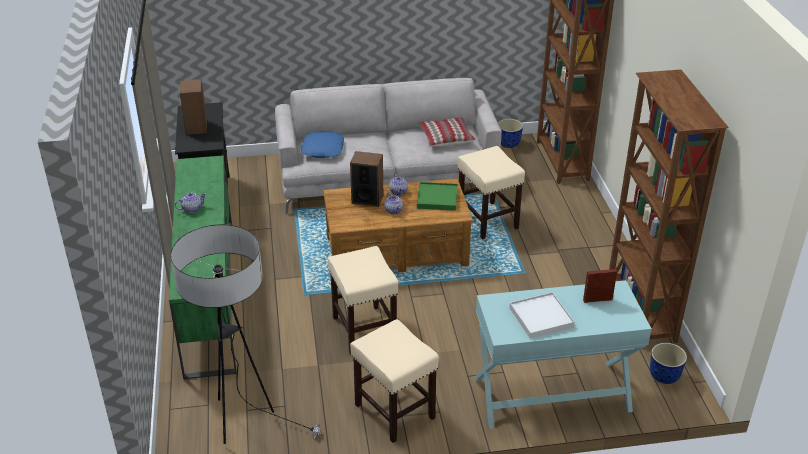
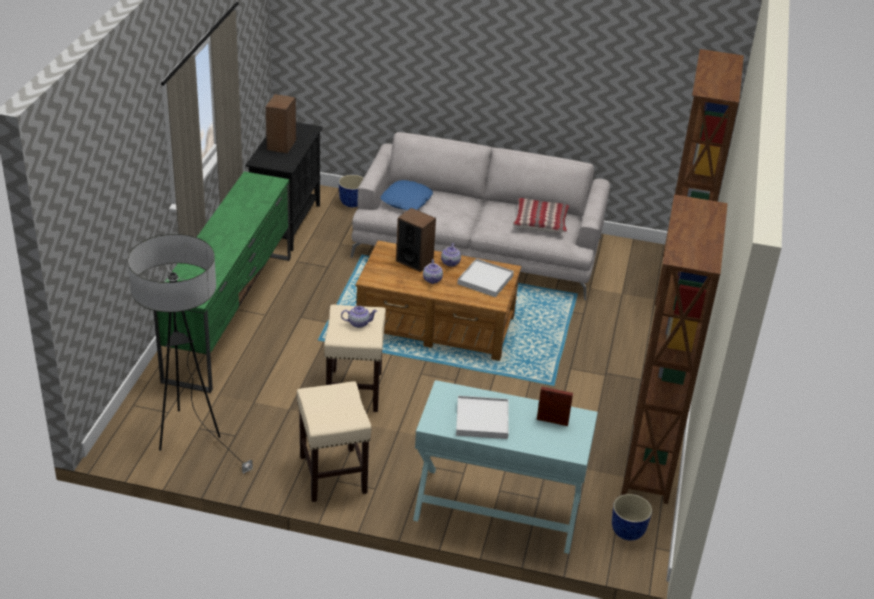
camera: 20 degrees right, 0 degrees up
(191, 209) = (226, 222): teapot -> teapot (358, 323)
(437, 198) = (485, 280): green tray -> white tray
(487, 220) = (550, 321): beige stool -> none
(509, 144) = (630, 249): planter -> planter (352, 203)

